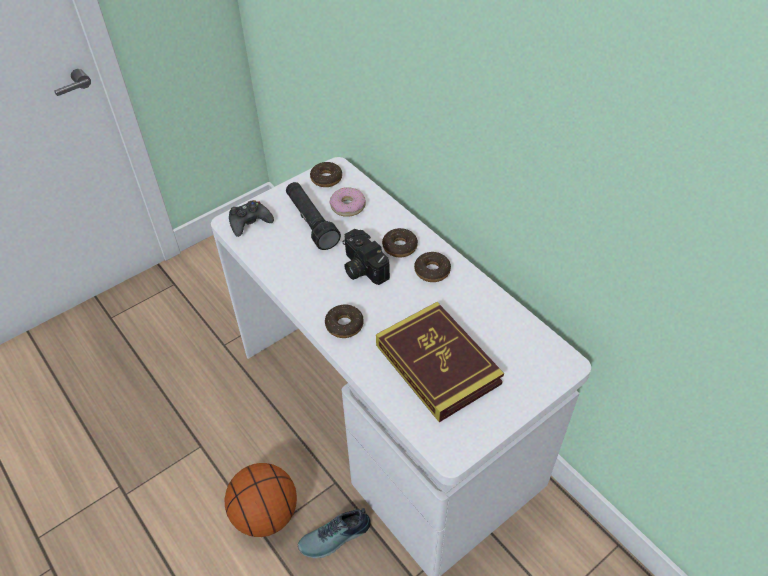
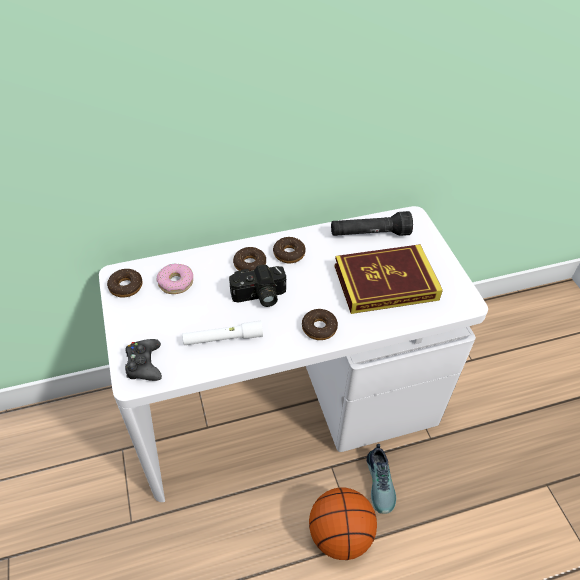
camera: 70 degrees left, 0 degrees up
(298, 260) = (223, 338): none -> white flashlight
(311, 222) = (178, 315): black flashlight -> black flashlight (369, 234)

